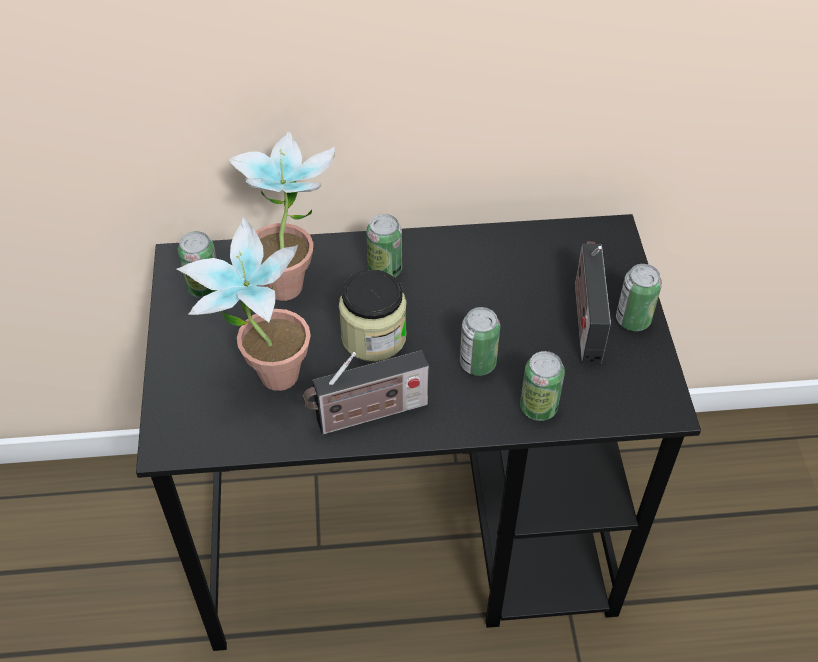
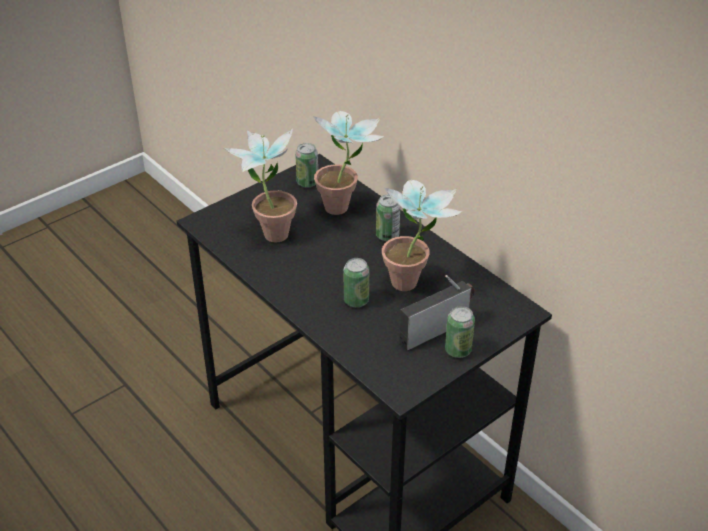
camera: 55 degrees right, 10 degrees down
(367, 415) = (280, 276): radio -> none
(373, 337) = (335, 254): jar -> none
(491, 294) = (414, 283): none -> potted plant
(538, 407) = (348, 338): can -> none

